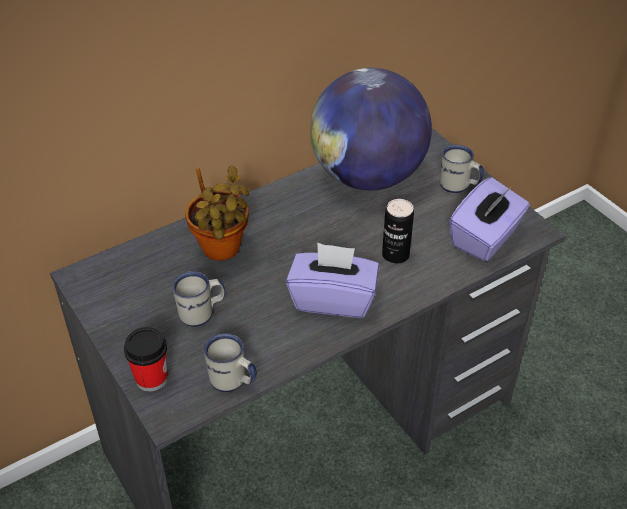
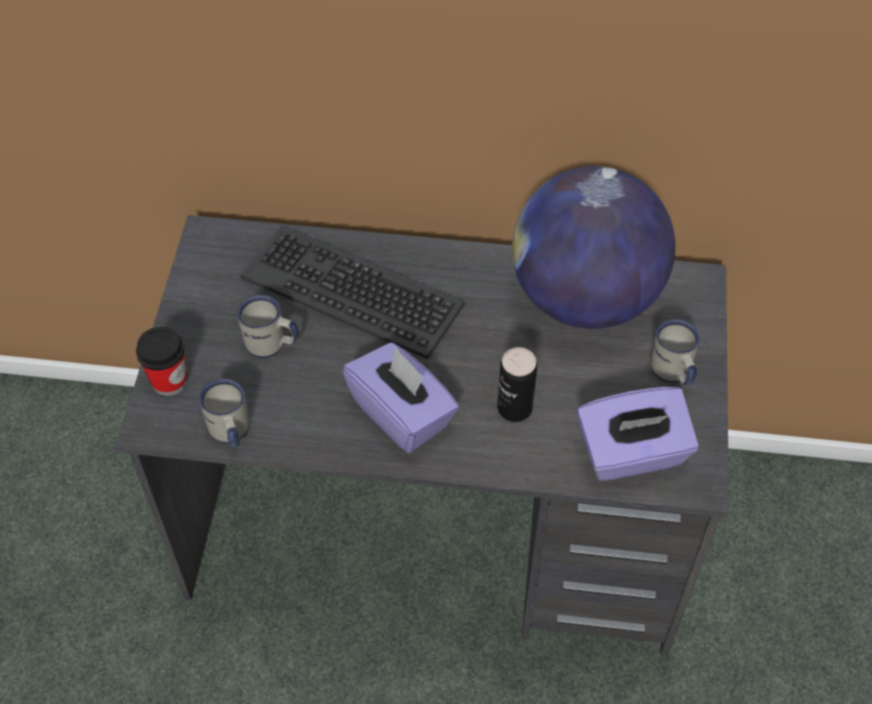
camera: 40 degrees right, 10 degrees up
(222, 251) = (353, 290): potted plant -> keyboard

